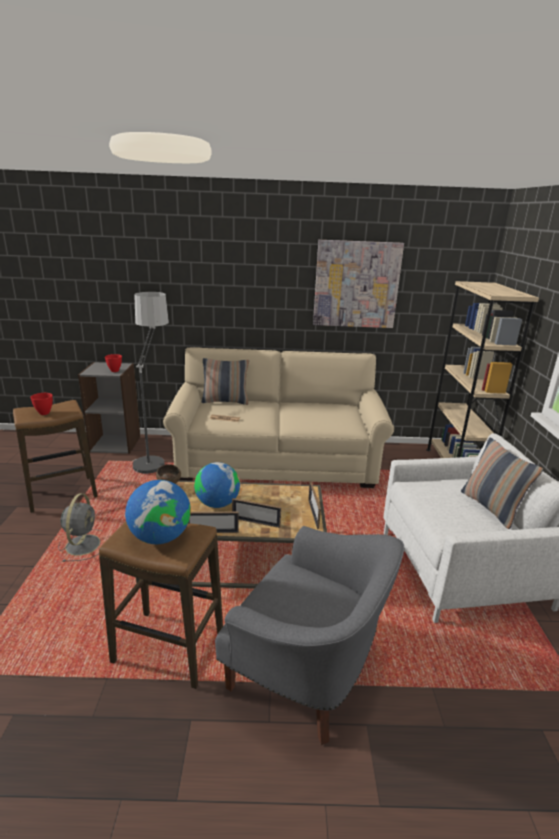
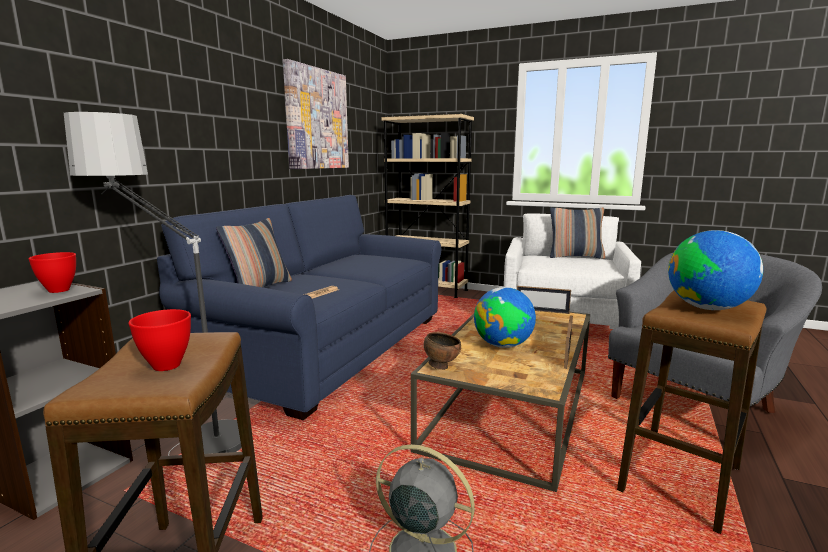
camera: 65 degrees left, 10 degrees down
(256, 522) = (551, 333): picture frame -> none
(277, 462) = (331, 348): beige sofa -> blue sofa

